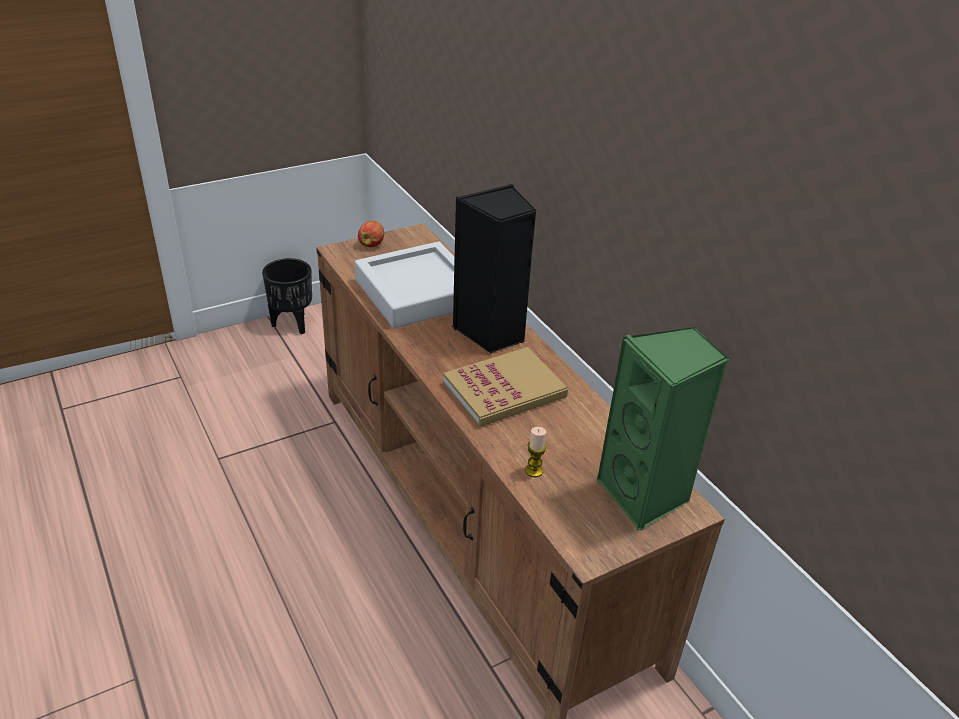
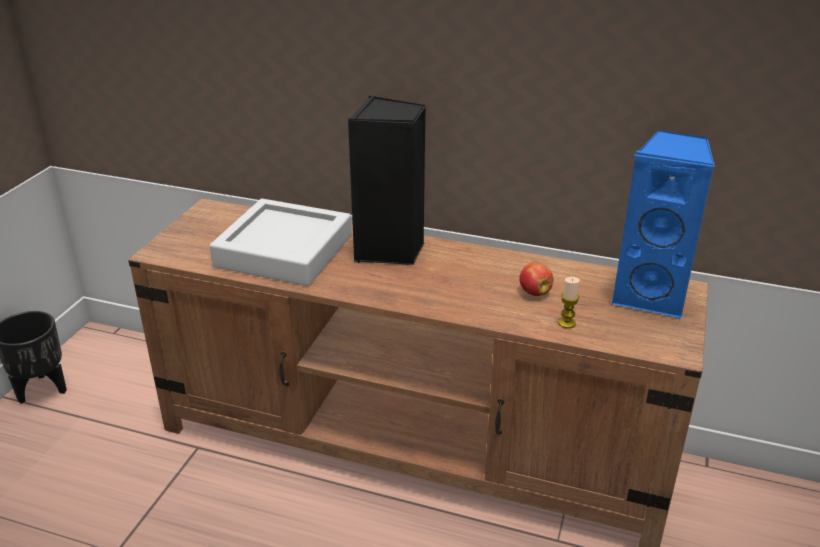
camera: 40 degrees left, 5 degrees down
(372, 244) = (181, 233): apple -> apple (534, 292)
(504, 390) = (463, 283): book -> none
(645, 495) = (651, 296): green speaker -> blue speaker

